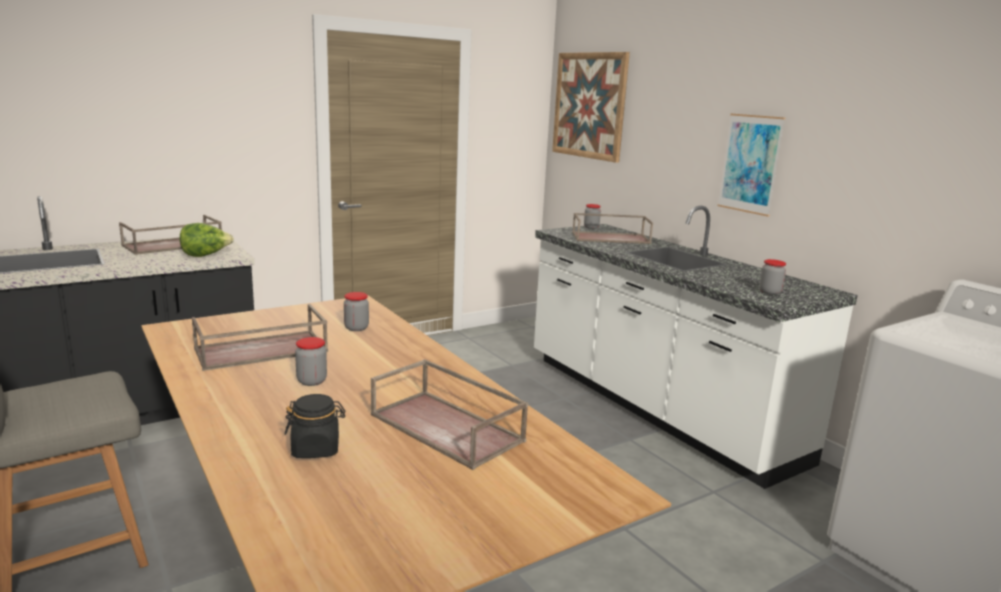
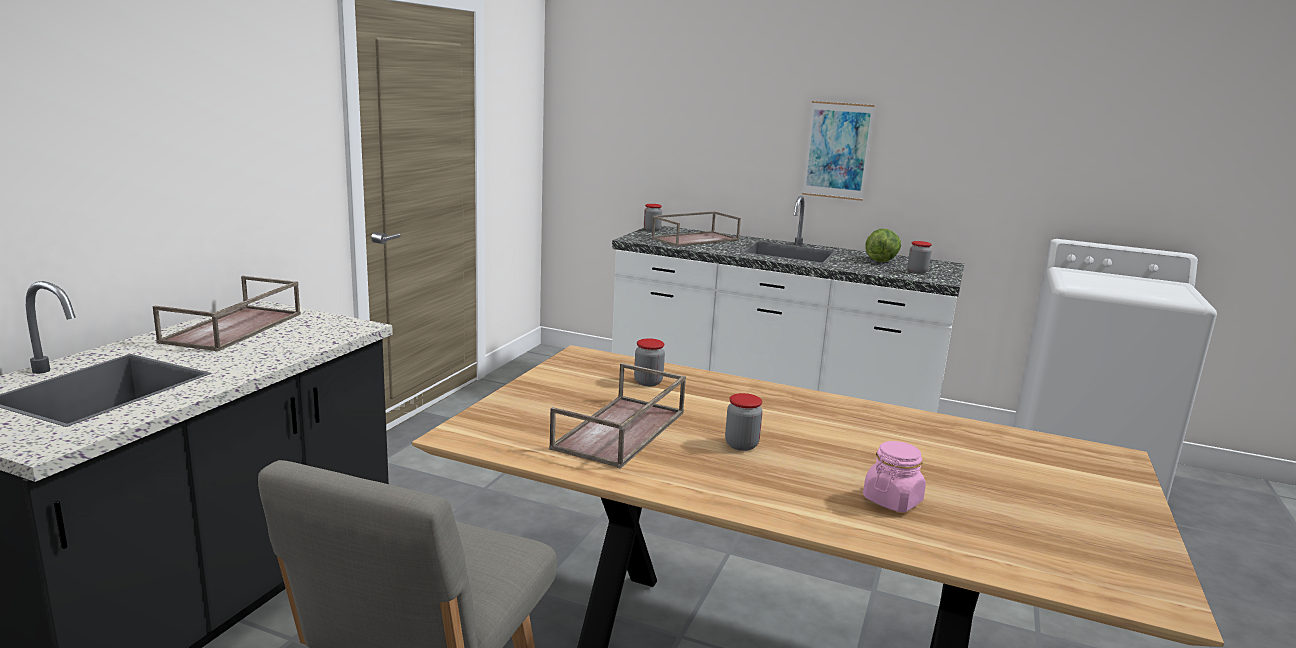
camera: 35 degrees left, 0 degrees up
(205, 255) = (323, 333): lettuce -> lettuce (881, 260)
(316, 449) = (892, 500): black jar -> pink jar
(448, 427) = (929, 448): brown tray -> none
(589, 105) = (612, 91): picture -> none

